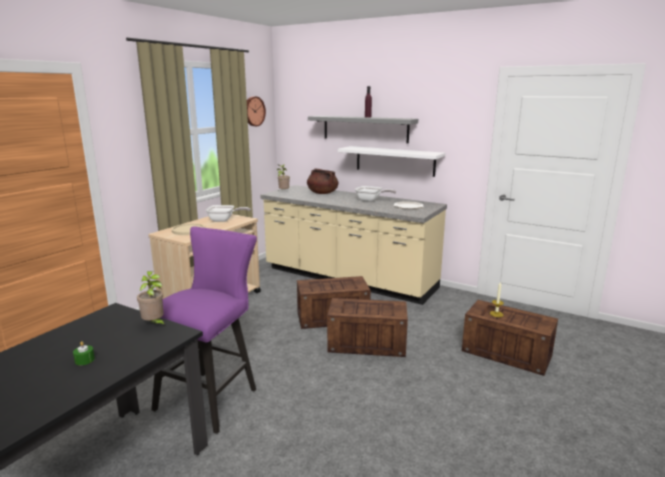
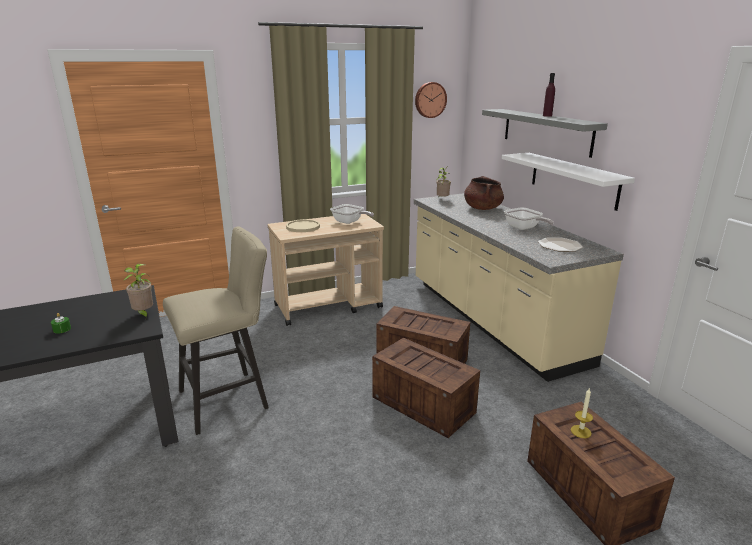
camera: 35 degrees right, 5 degrees up
(212, 396) = (230, 398): purple stool -> beige stool

